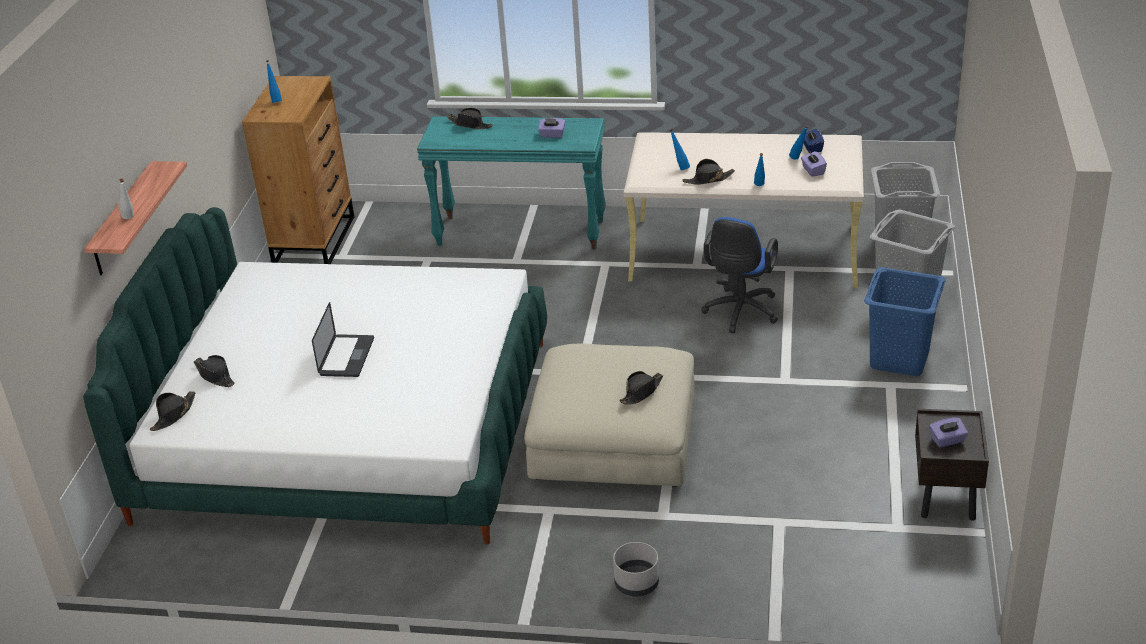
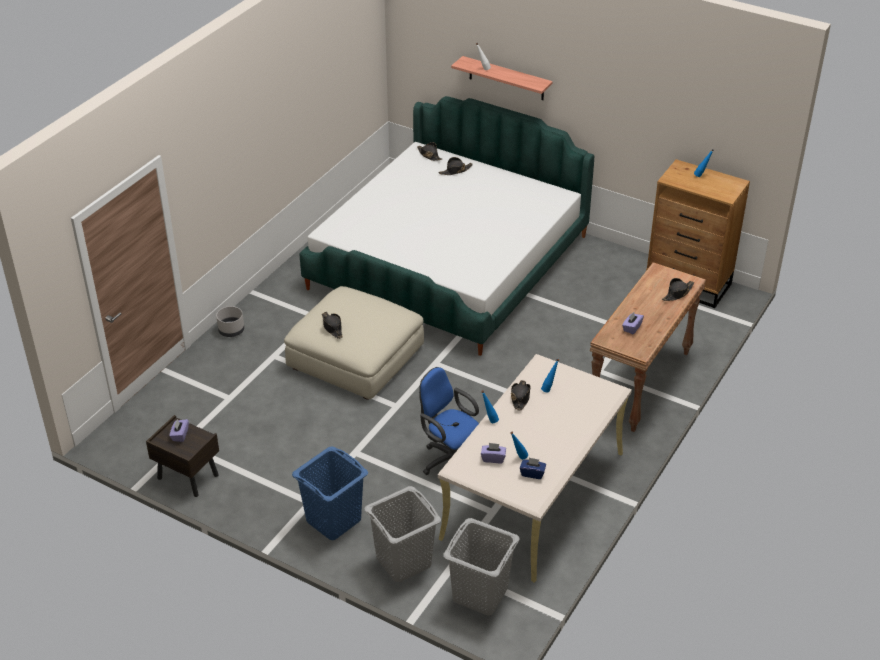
camera: 110 degrees right, 5 degrees up
(346, 357) = (438, 214): laptop -> none
(521, 232) = (641, 384): turquoise console table -> brown console table

